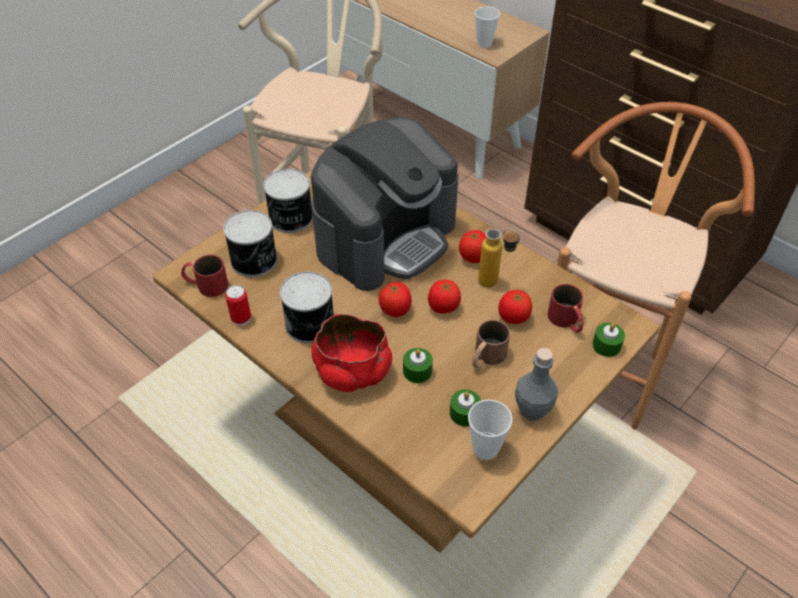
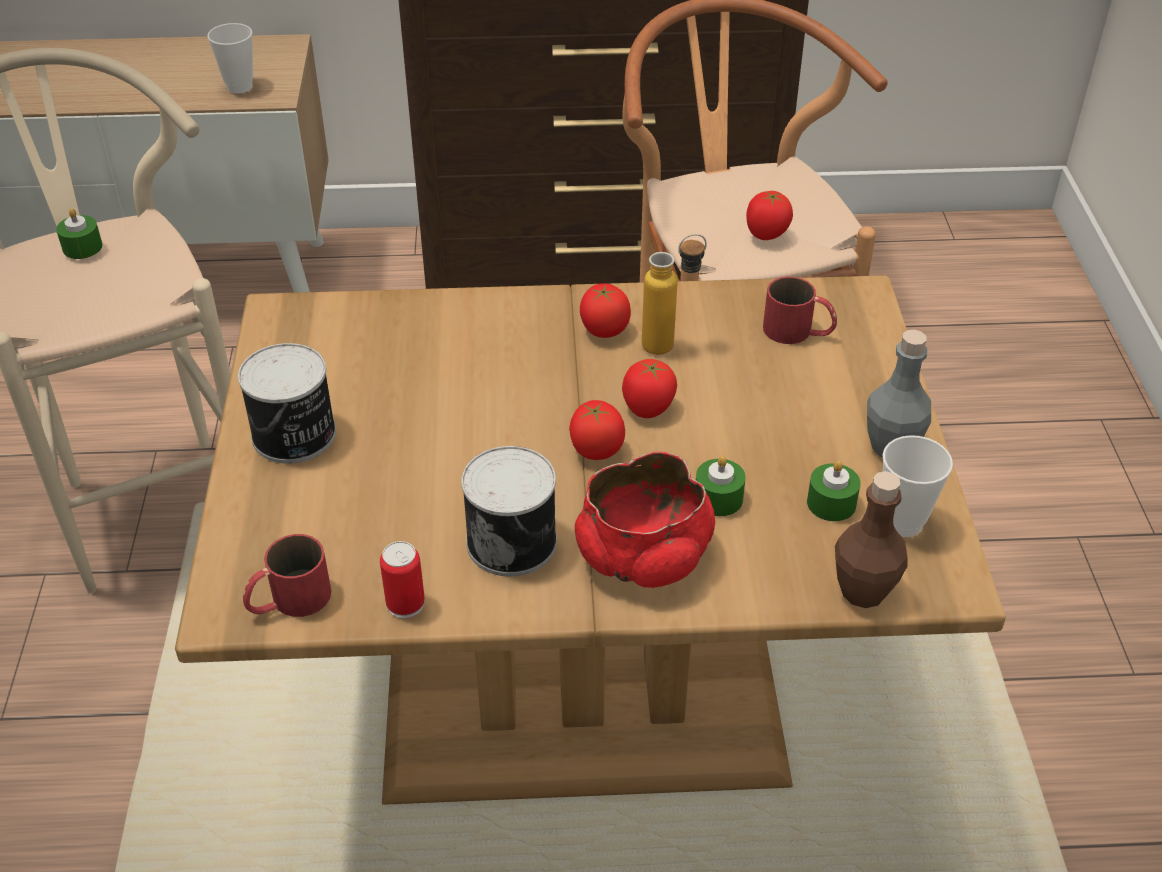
camera: 45 degrees left, 5 degrees down
(255, 261) = (319, 521): can -> none
(386, 237) = (463, 376): coffee machine -> none
(422, 463) = (863, 591): none -> brown bottle
(486, 357) = (770, 428): brown mug -> none
(513, 317) = (739, 366): tomato -> tomato (766, 234)
(606, 345) = (869, 329): green candle -> green candle (82, 247)

